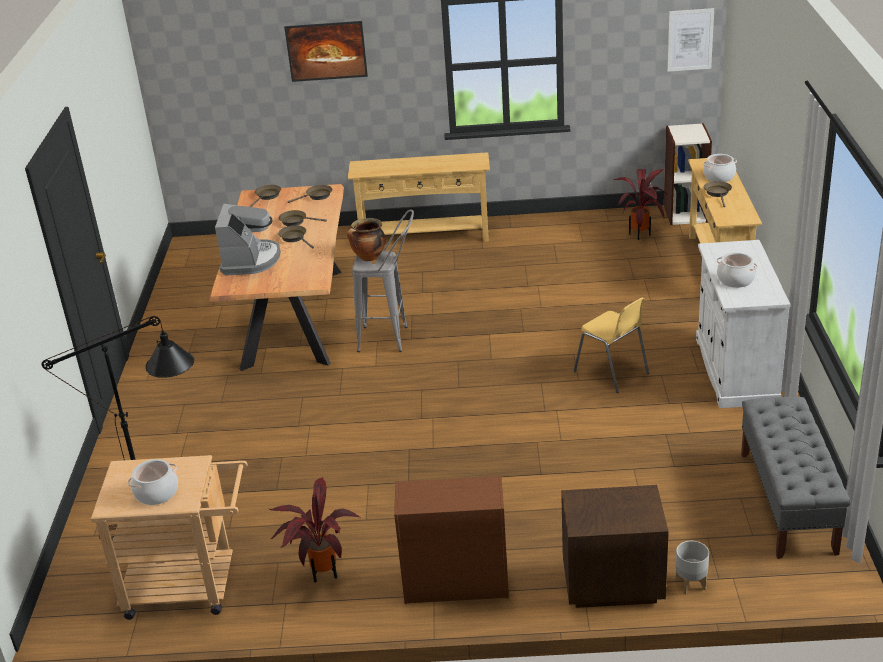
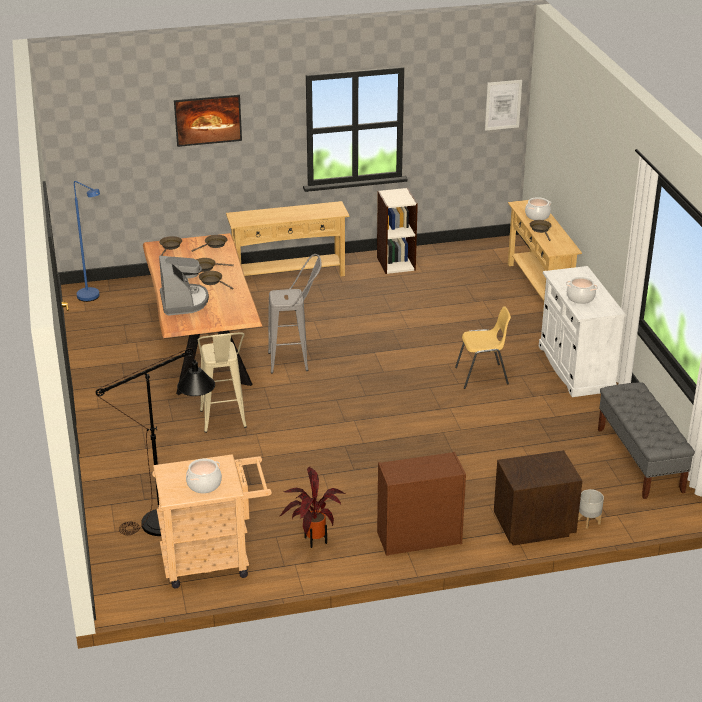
camera: 15 degrees left, 0 degrees up
(199, 253) = (93, 298): none -> blue floor lamp
(277, 410) = (224, 424): none -> beige stool
(369, 258) = (281, 295): cooking pot -> none
(612, 373) = (482, 376): yellow chair -> yellow chair turned 45 degrees counterclockwise
(642, 234) = (469, 264): potted plant -> none
(685, 213) = (498, 245): bookcase -> bookcase (396, 263)

